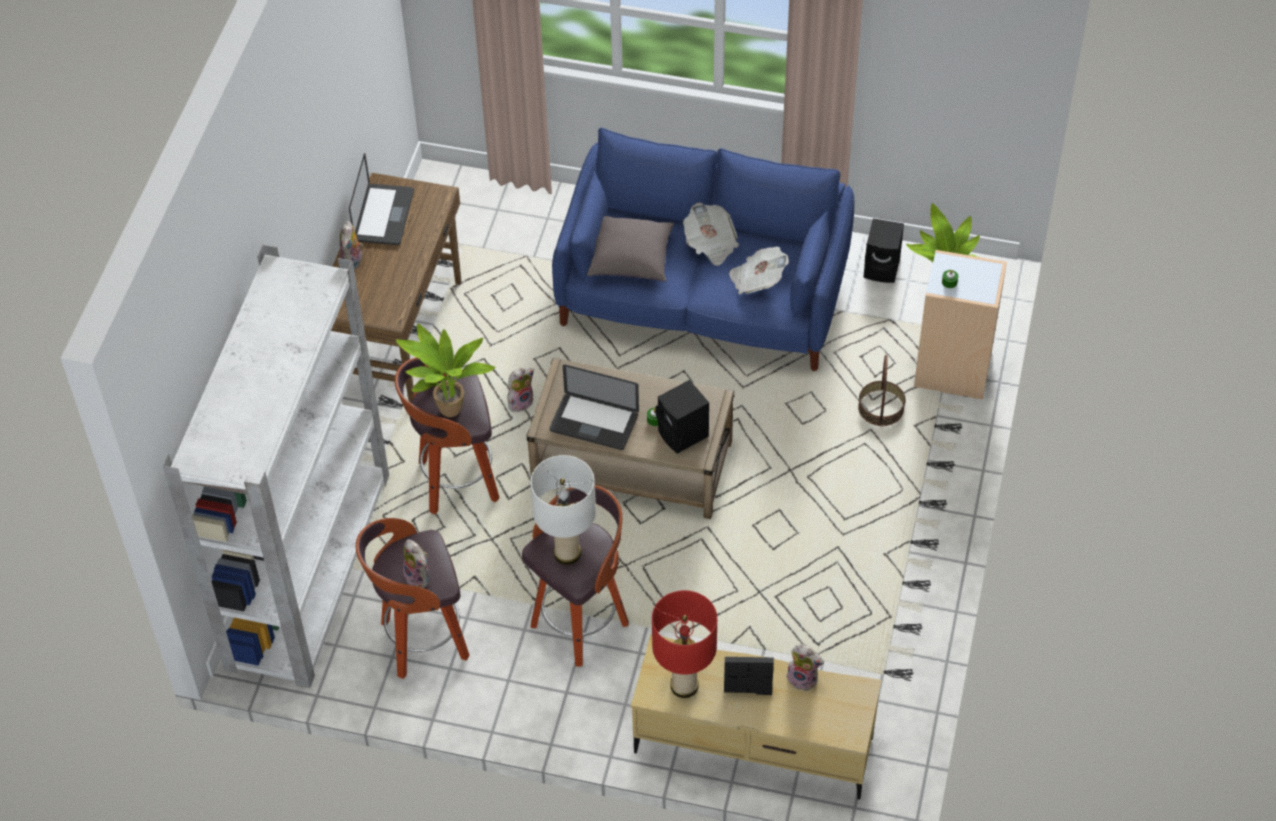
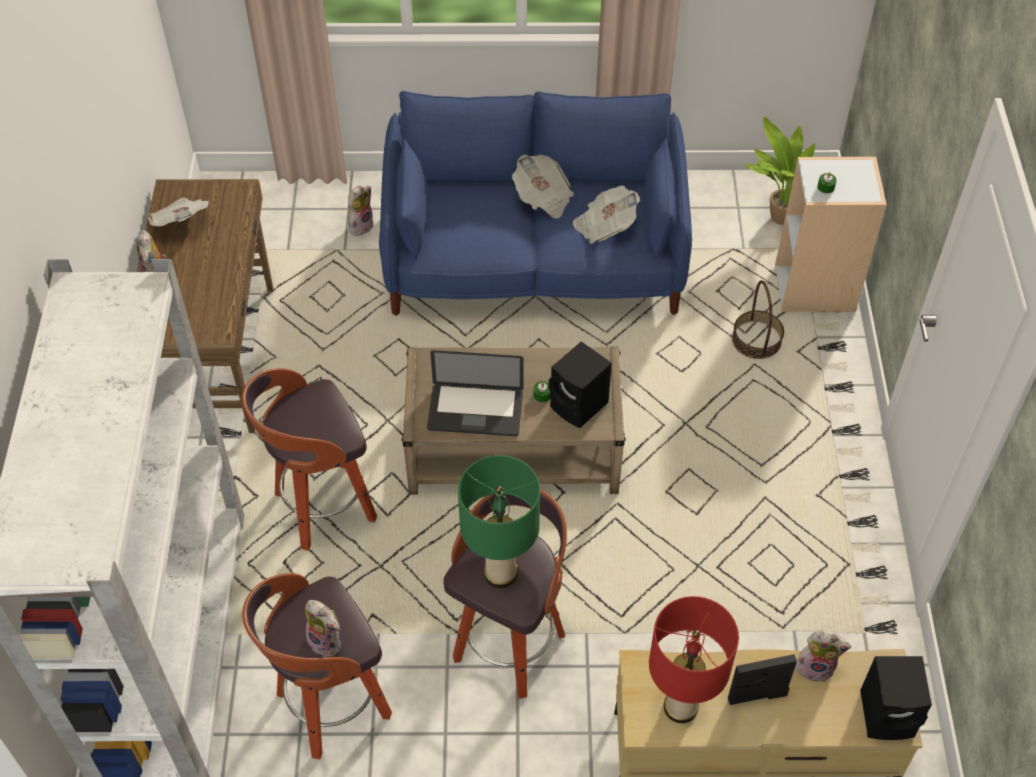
camera: 15 degrees left, 0 degrees up
(384, 216) = (181, 223): laptop -> newspaper
(449, 413) = (312, 431): potted plant -> none
(520, 401) = (372, 404): plush toy -> plush toy (360, 225)
(567, 553) = (500, 572): white table lamp -> green table lamp
(630, 260) = (462, 228): grey pillow -> none
(883, 268) = (708, 200): black speaker -> black speaker (889, 714)

